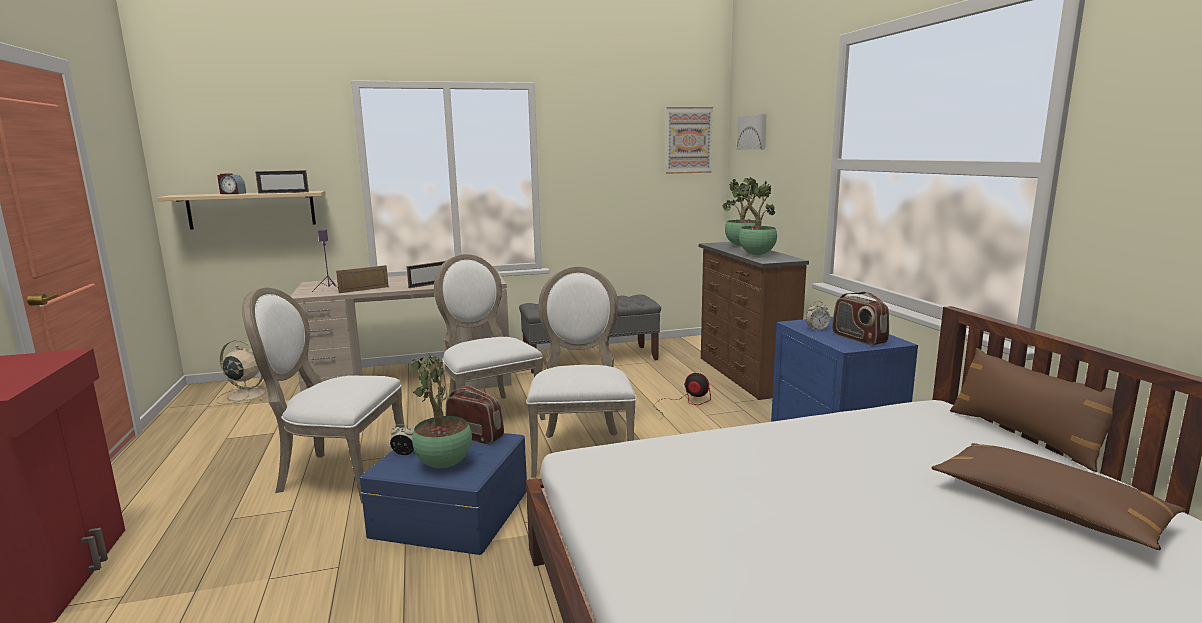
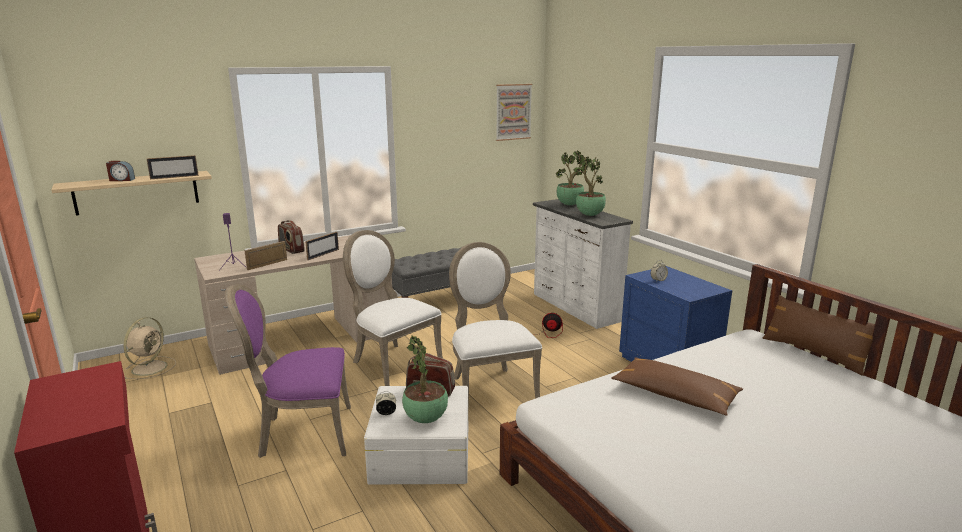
camera: 15 degrees left, 5 degrees up
(245, 395) = (150, 367): beige fan -> beige fan turned 105 degrees clockwise
(338, 474) = (302, 433): white chair -> purple chair
(450, 512) = (420, 453): blue storage box -> white storage box
(744, 375) = (575, 307): brown dresser -> white dresser
(753, 132) = (569, 108): picture -> none
(858, 339) = (691, 287): radio -> radio (291, 250)
(1047, 508) = (848, 404): brown pillow -> brown pillow (675, 395)

